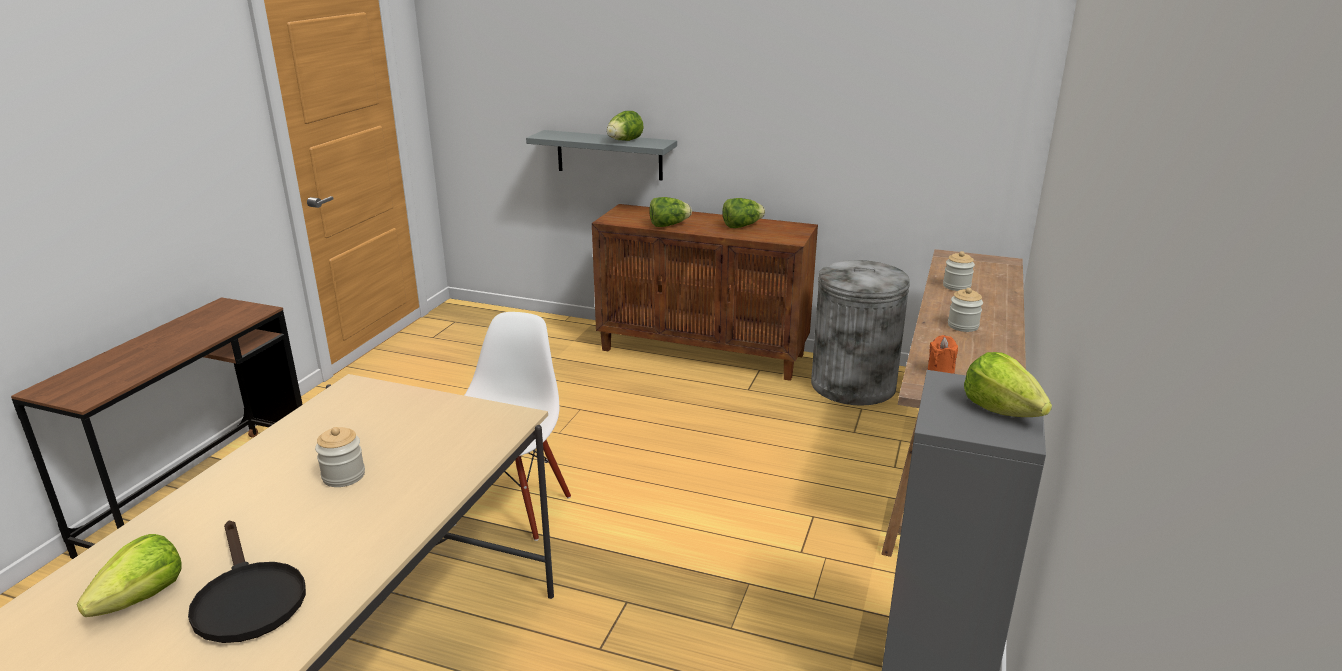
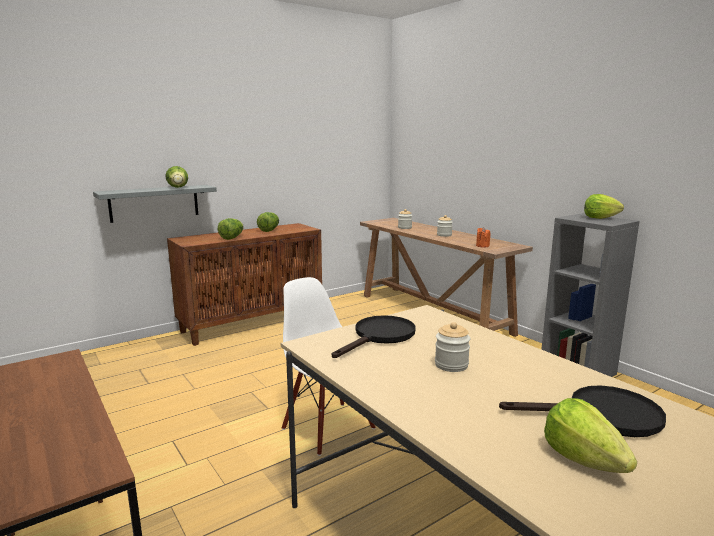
camera: 55 degrees left, 10 degrees down
(402, 415) = (380, 336): none -> black frying pan
(852, 385) = (345, 307): grey trash can -> none

